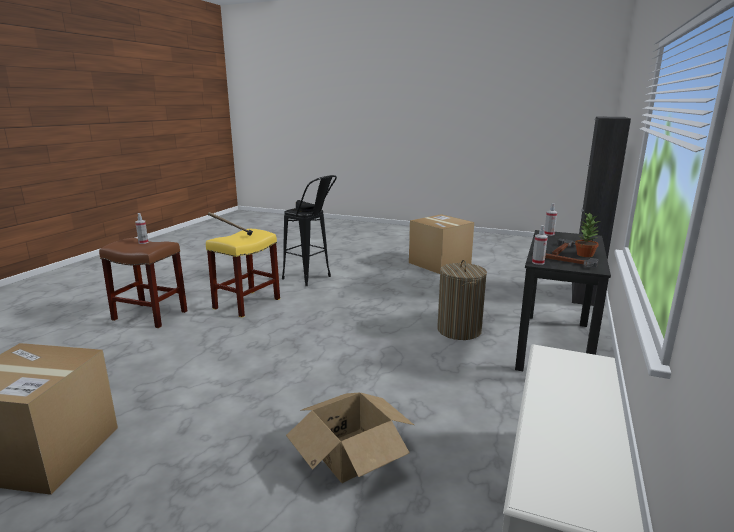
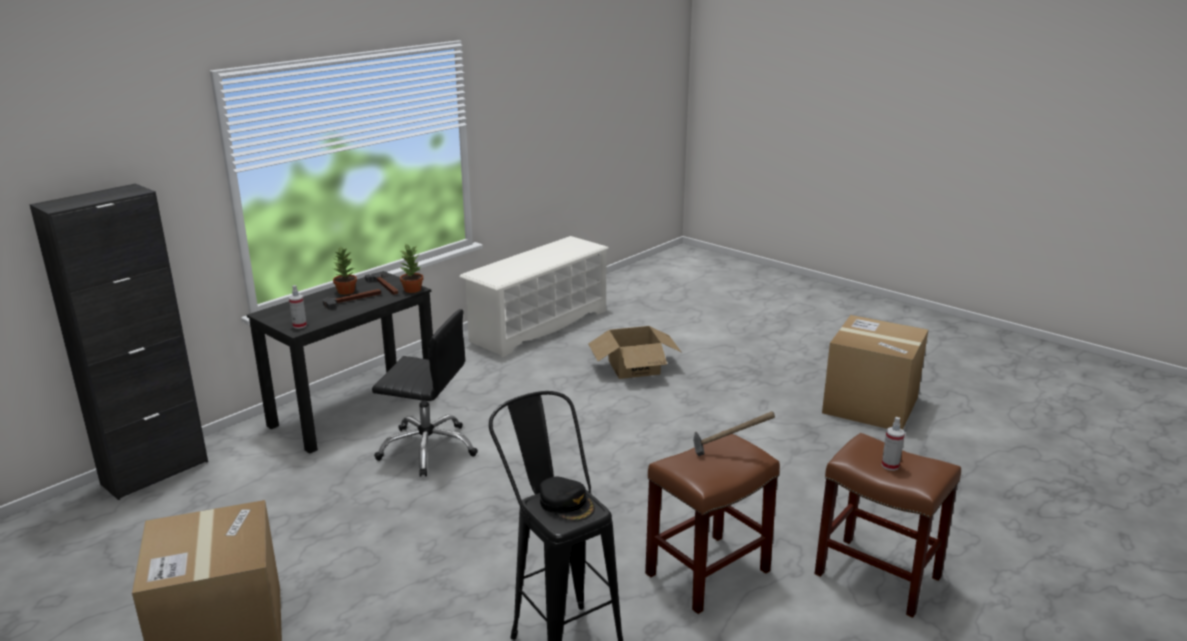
camera: 160 degrees left, 5 degrees up
(247, 304) = (708, 572): yellow stool -> brown stool
(459, 330) = (428, 448): laundry basket -> black office chair
(538, 262) = (413, 289): spray bottle -> potted plant

